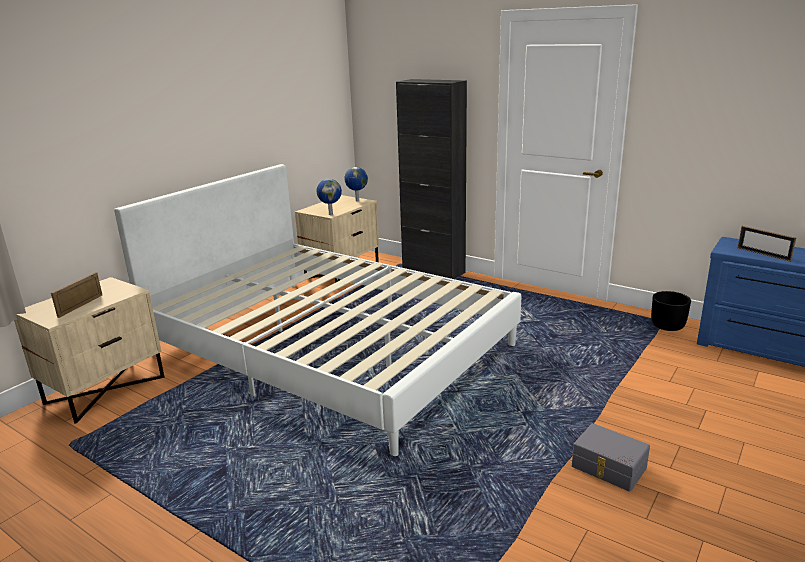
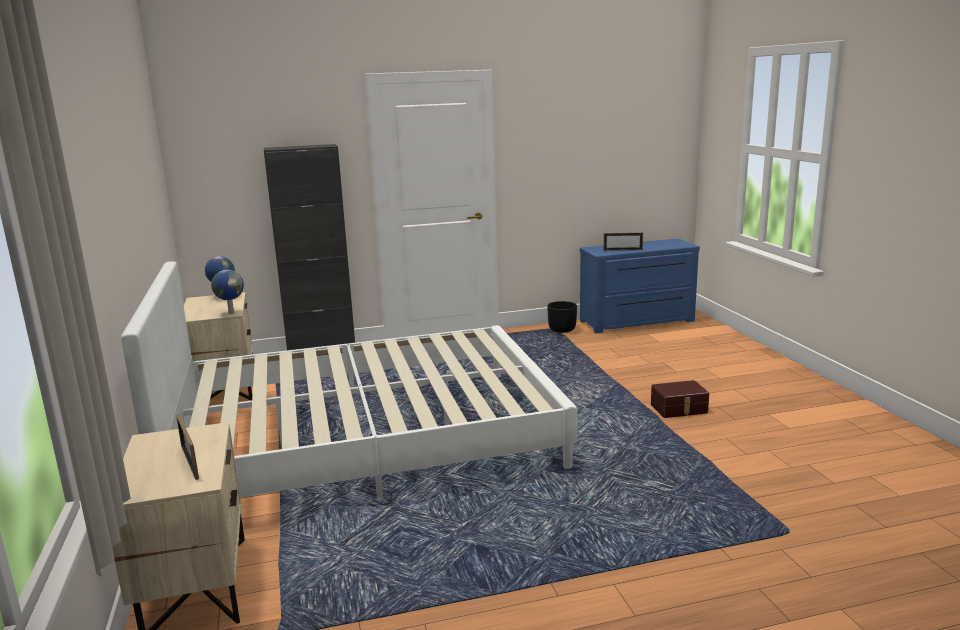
camera: 50 degrees left, 5 degrees down
(608, 468) = (679, 409): grey storage box -> brown storage box

